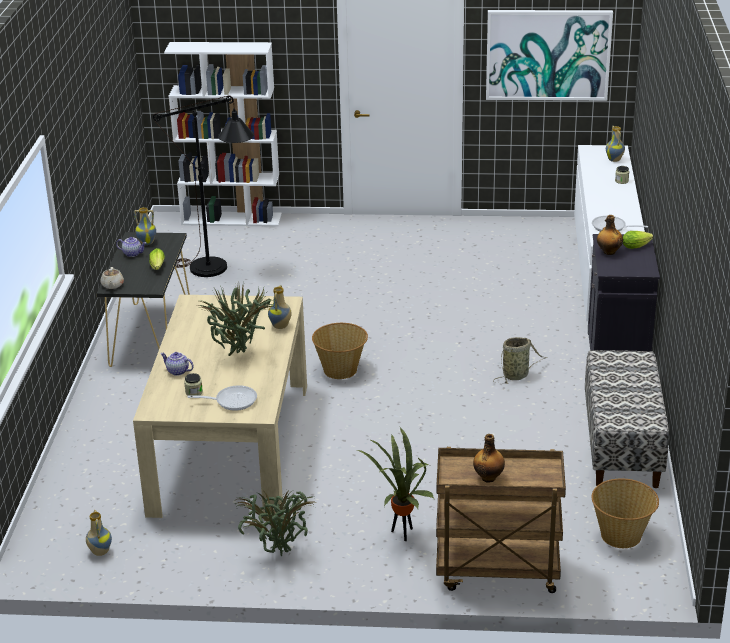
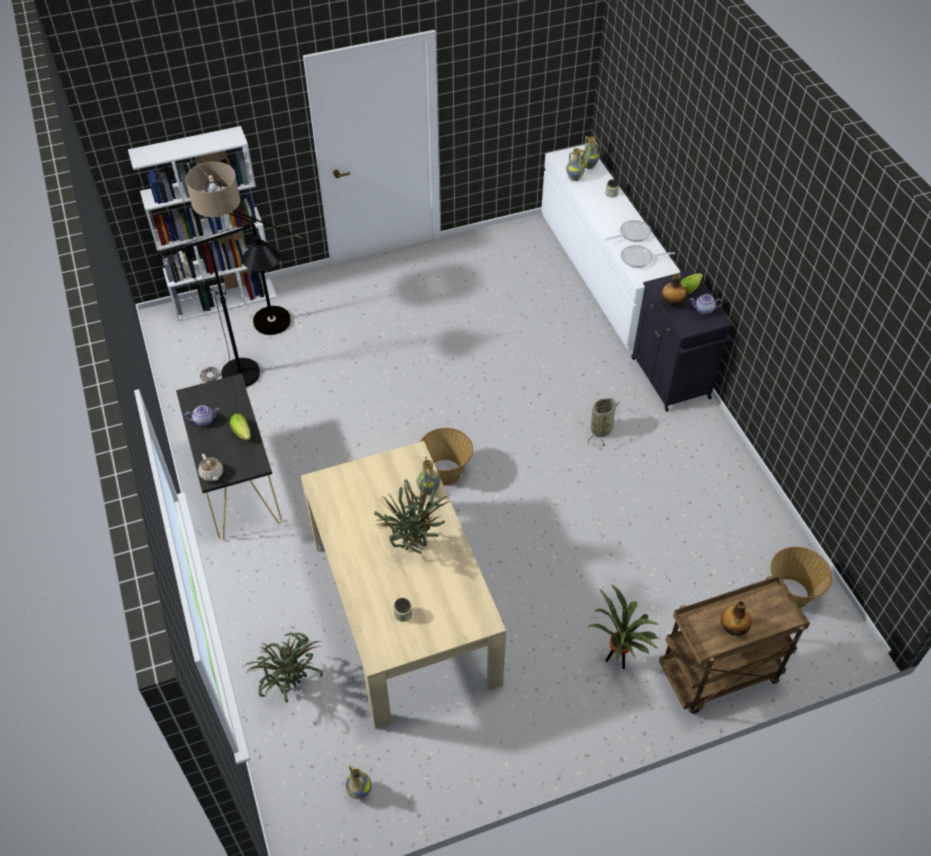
camera: 25 degrees left, 20 degrees up
(147, 242) = (209, 399): vase -> vase (574, 178)
(177, 371) = (368, 589): teapot -> teapot (703, 310)
(232, 401) = (447, 613): frying pan -> frying pan (632, 234)
(247, 240) = (257, 325): none -> floor lamp
(278, 553) = (523, 727): potted plant -> potted plant (291, 685)
(548, 54) = (517, 78): picture -> none
(622, 446) = (733, 486): bench -> none

